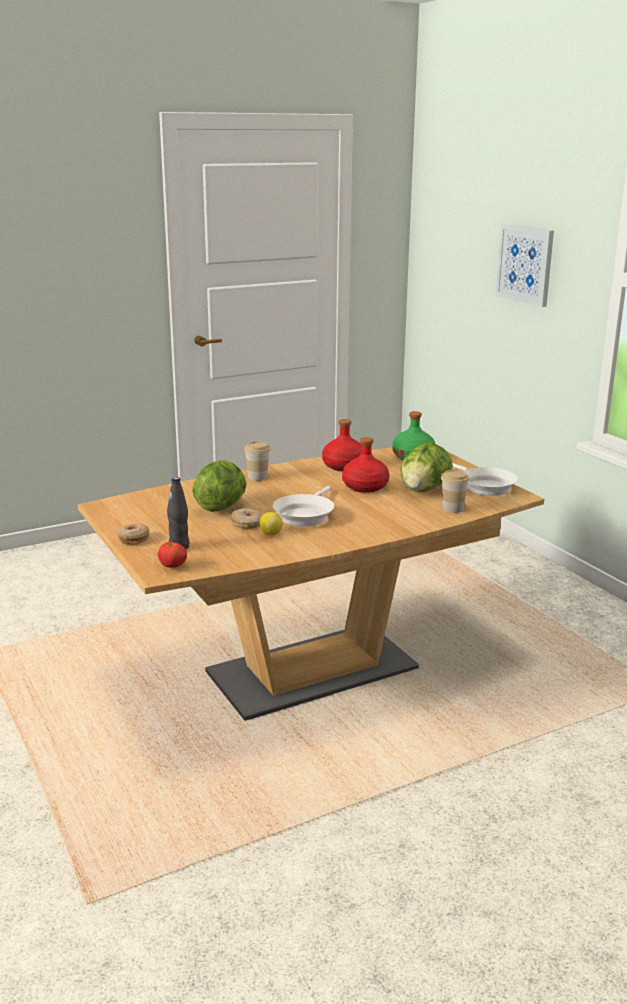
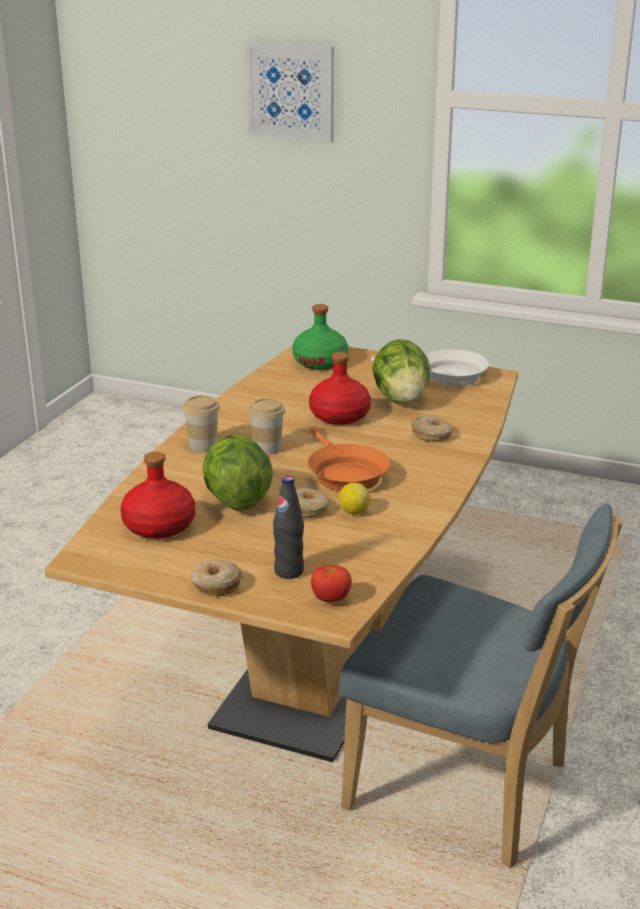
camera: 40 degrees left, 5 degrees up
(300, 776) = (467, 789): none -> blue chair
(305, 515) = (344, 474): white frying pan -> orange frying pan
(344, 466) = (270, 397): red bottle -> red bottle (159, 525)
(401, 513) = (432, 435): none -> donut
(453, 508) = (465, 411): cup -> cup (267, 448)

